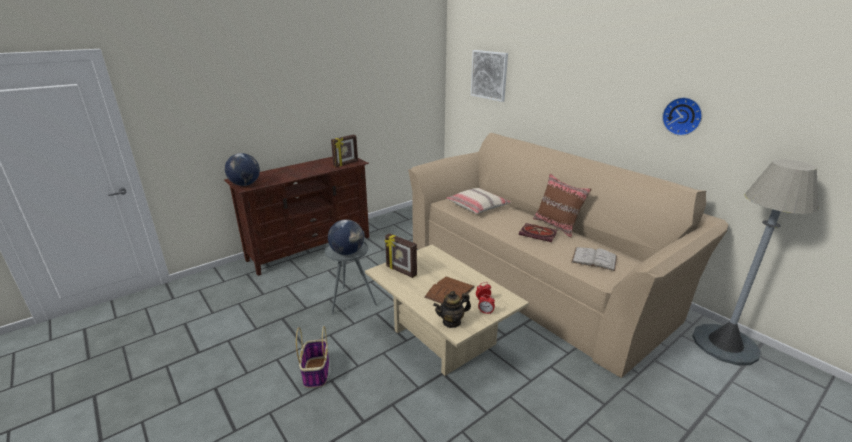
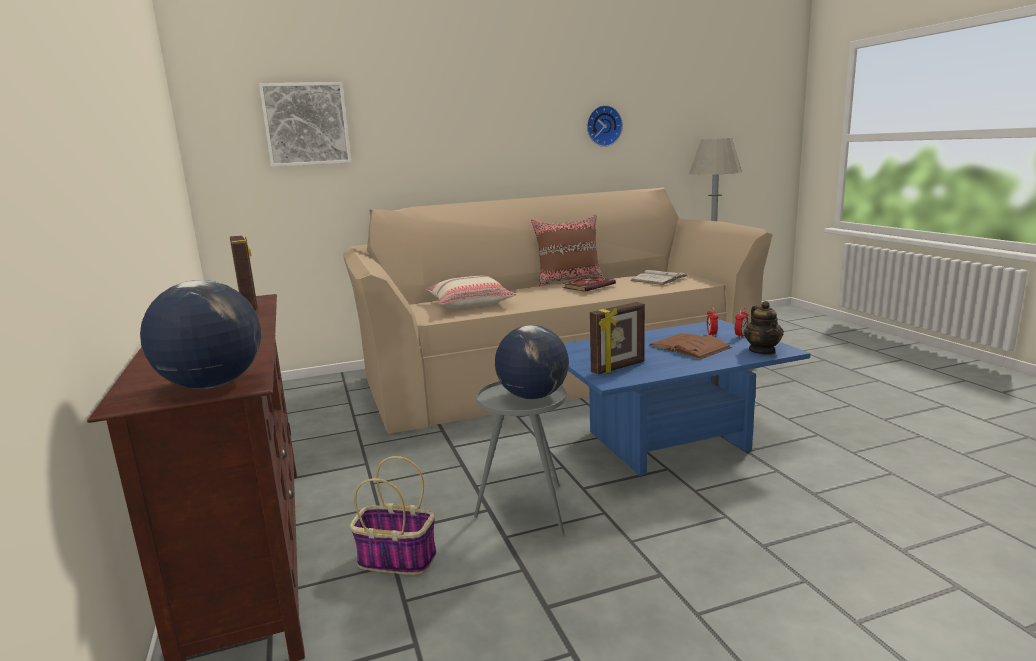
camera: 70 degrees left, 10 degrees down
(316, 372) = (740, 561): basket -> basket (395, 559)
(441, 337) = (668, 443): beige coffee table -> blue coffee table

